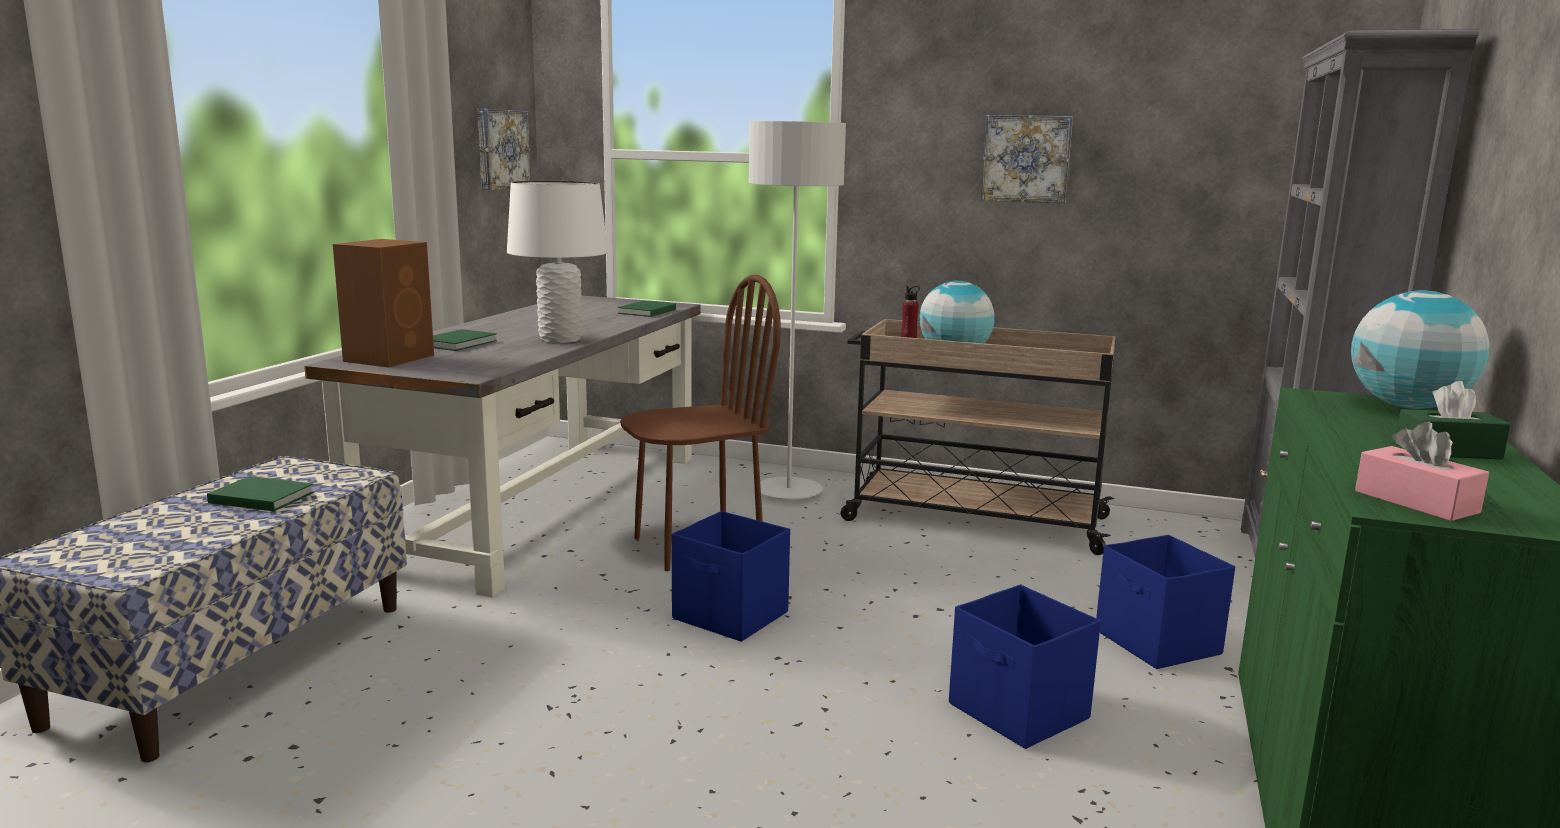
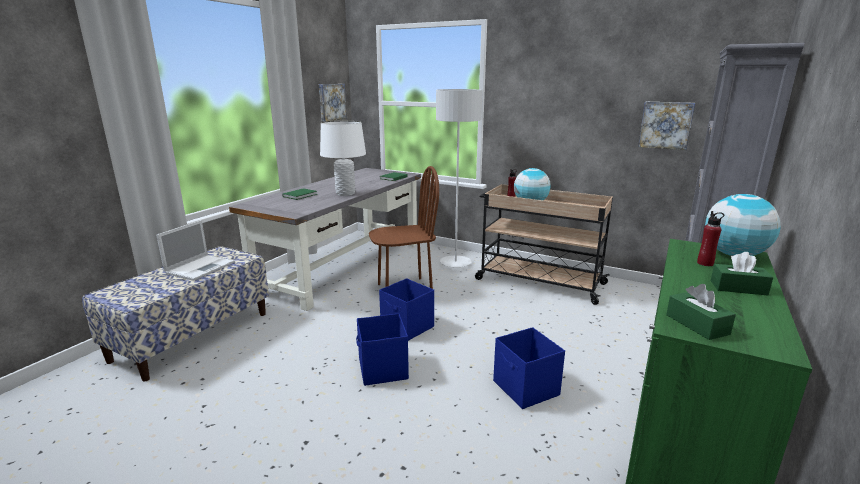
camera: 10 degrees right, 5 degrees up
(260, 497) = (201, 267): green book -> laptop
(390, 358) = (266, 203): brown speaker -> none
(1026, 158) = (573, 106): picture -> picture (665, 125)
(1158, 643) = (609, 356): blue storage box -> blue storage box (382, 369)
(1368, 420) = (705, 263): none -> red bottle
(1416, 502) = (697, 324): pink tissue box -> green tissue box

